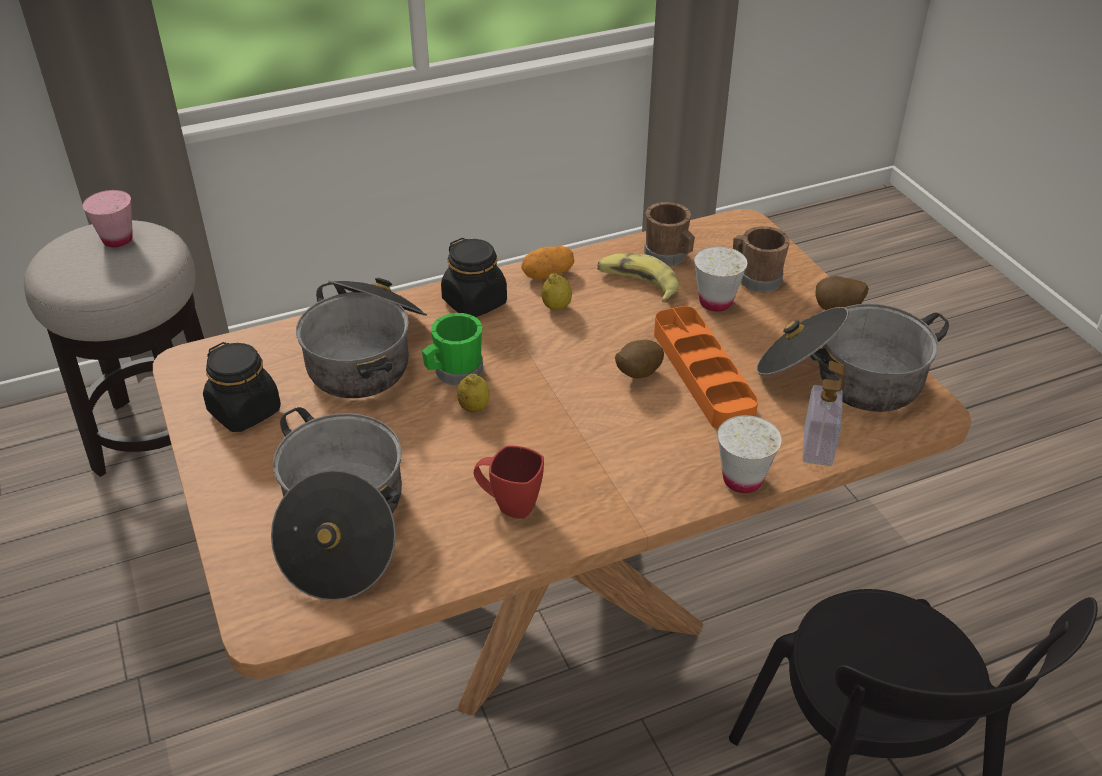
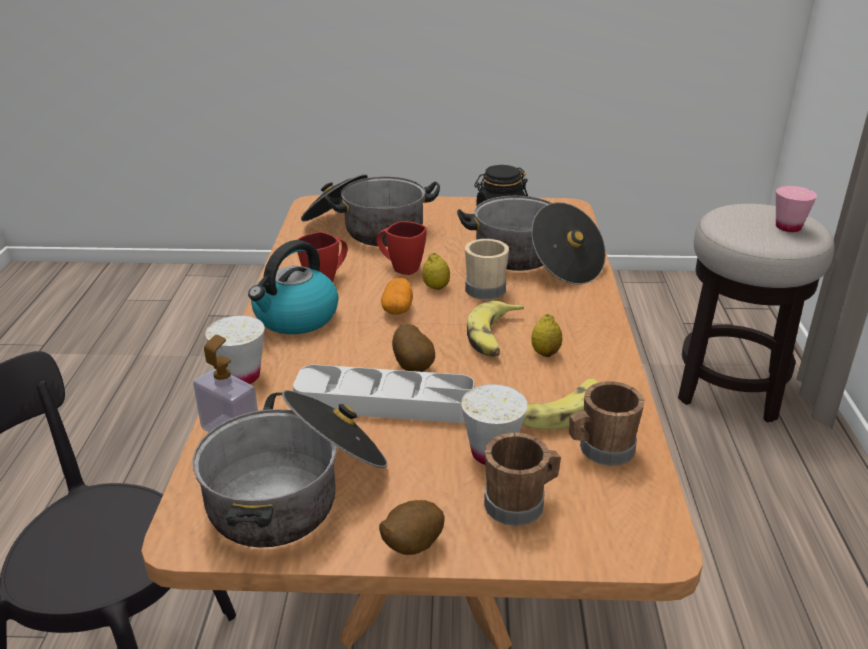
camera: 115 degrees right, 10 degrees down
(442, 451) = (400, 268): none -> red mug
(454, 373) = (484, 288): green mug -> beige mug
(475, 302) = (578, 315): black jar -> none
(547, 274) = (606, 362): potato -> potato (397, 308)
(550, 342) = (494, 337): none -> banana
(612, 490) = (295, 318): none -> kettle
(702, 373) = (384, 402): orange tray -> grey tray

